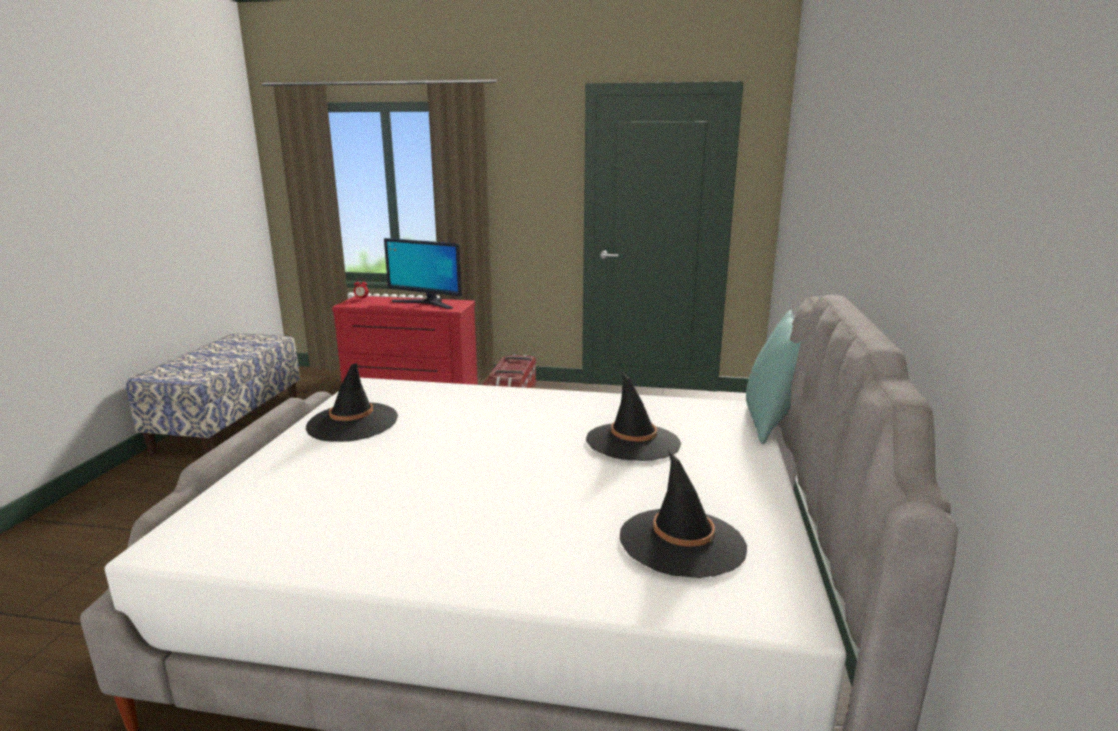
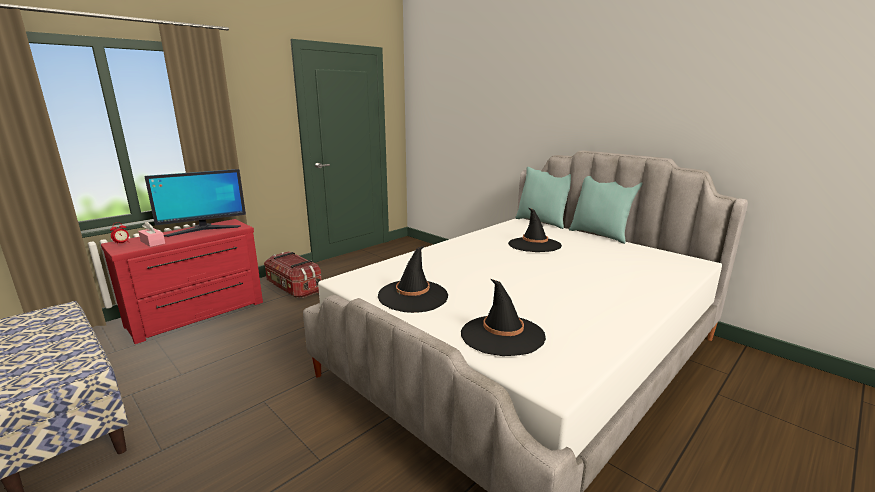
camera: 55 degrees left, 0 degrees up
(374, 304) = (153, 242): none -> pink tissue box
(682, 542) = (638, 262): black hat -> black hat (502, 335)
(790, 481) = (599, 235): none -> turquoise pillow

